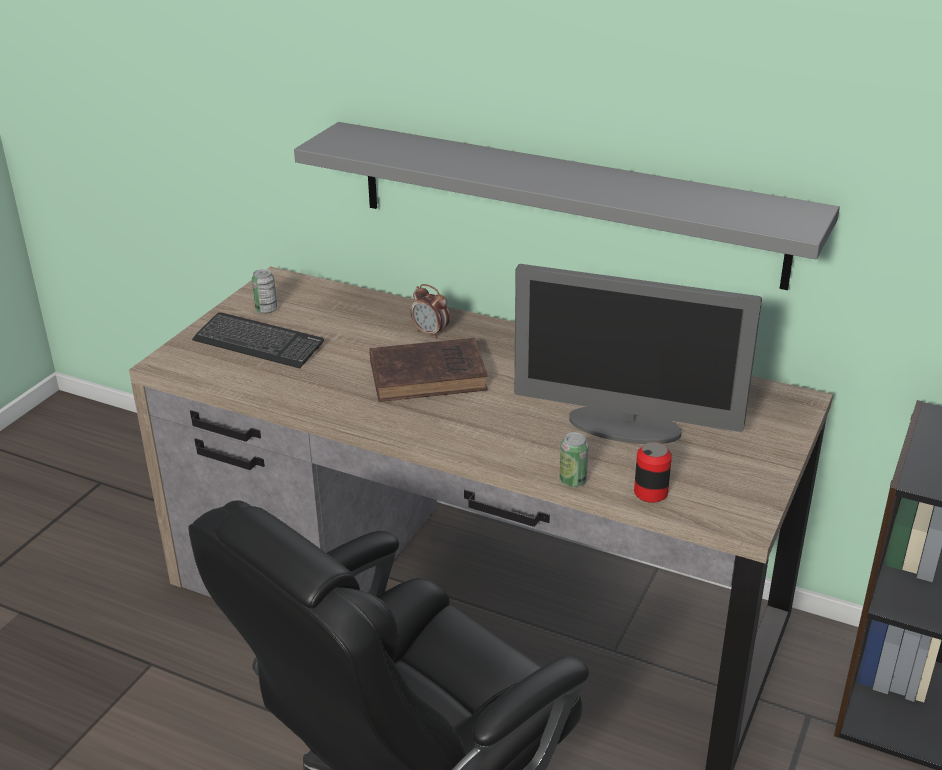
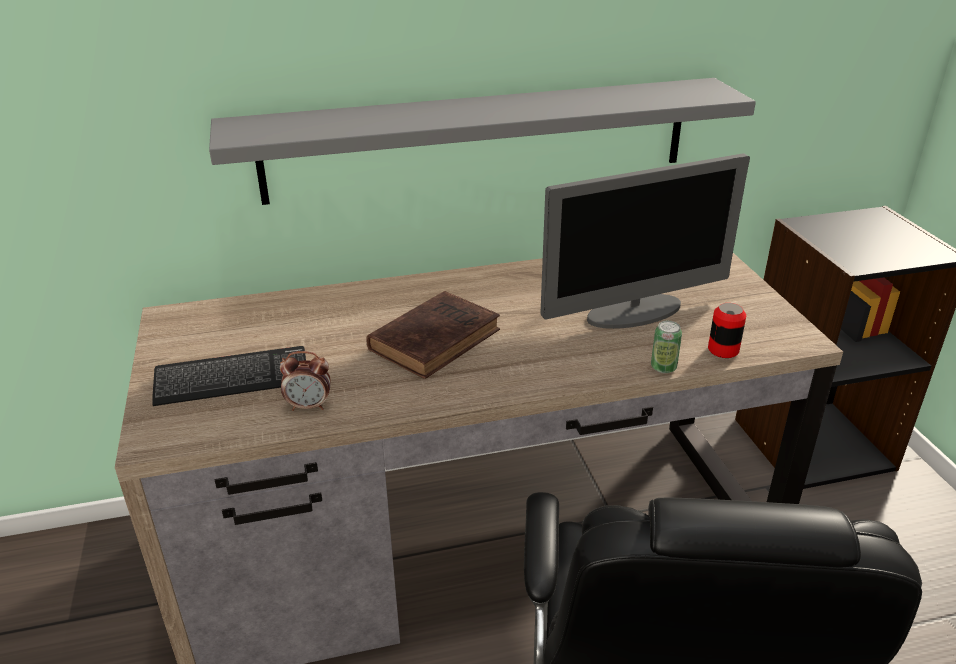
camera: 40 degrees left, 0 degrees up
(266, 309) = (196, 346): can -> none
(431, 333) = (385, 305): alarm clock -> alarm clock (309, 406)

